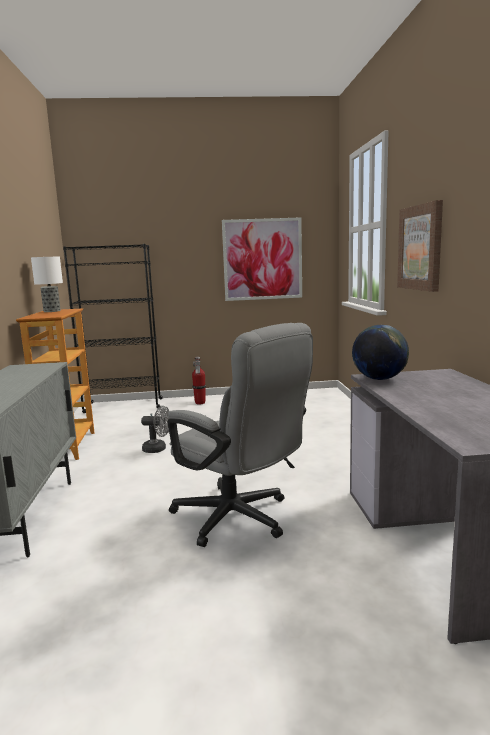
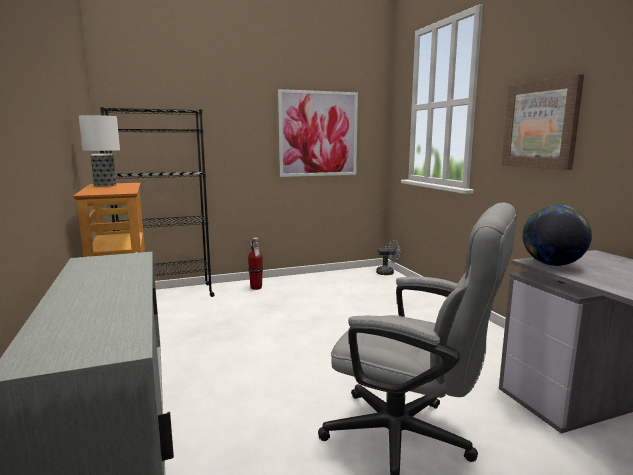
camera: 15 degrees left, 0 degrees up
(158, 449) = (245, 349): grey fan -> grey fan (388, 273)

